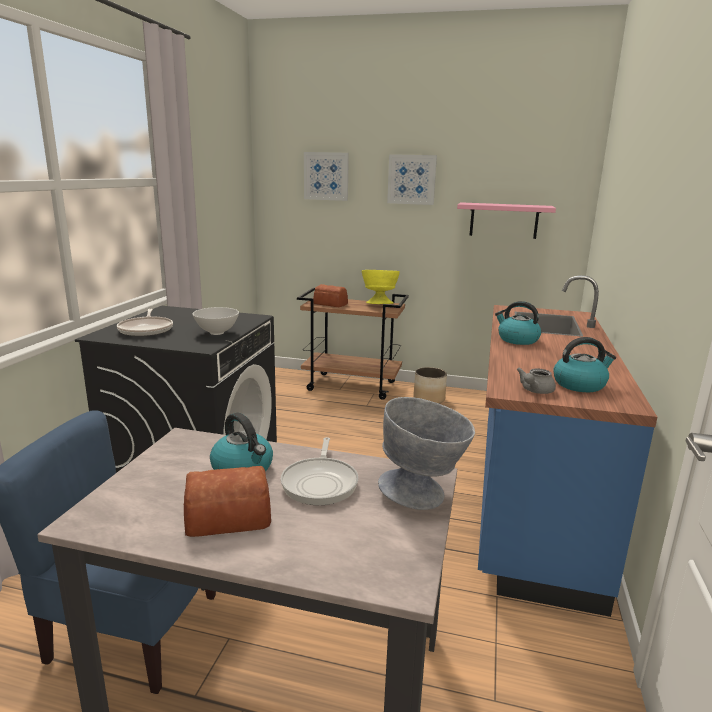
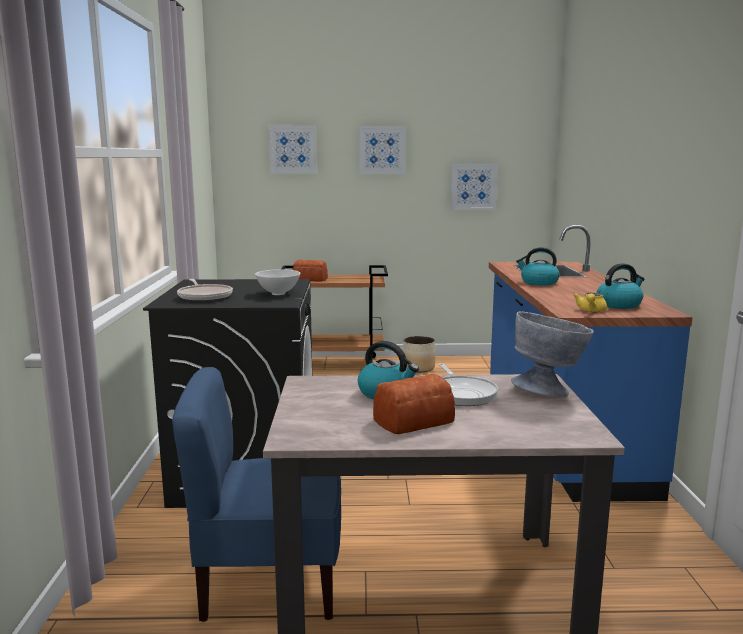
camera: 15 degrees left, 5 degrees down
(379, 304) = (358, 276): yellow bowl -> none
(504, 220) = (473, 186): pink shelf -> picture
(534, 391) = (590, 311): grey teapot -> yellow teapot

